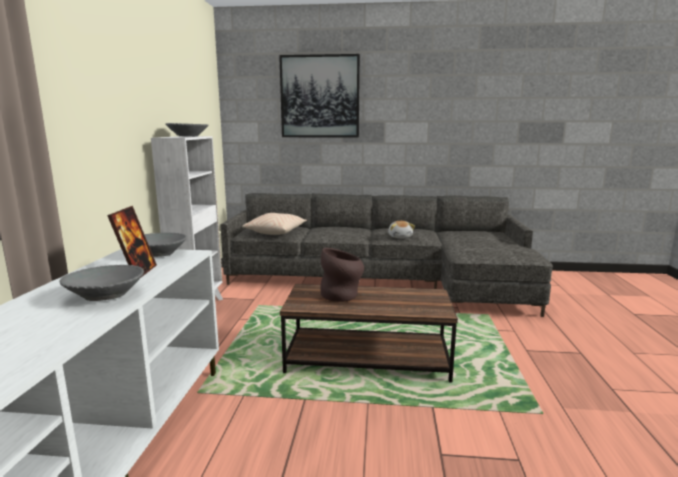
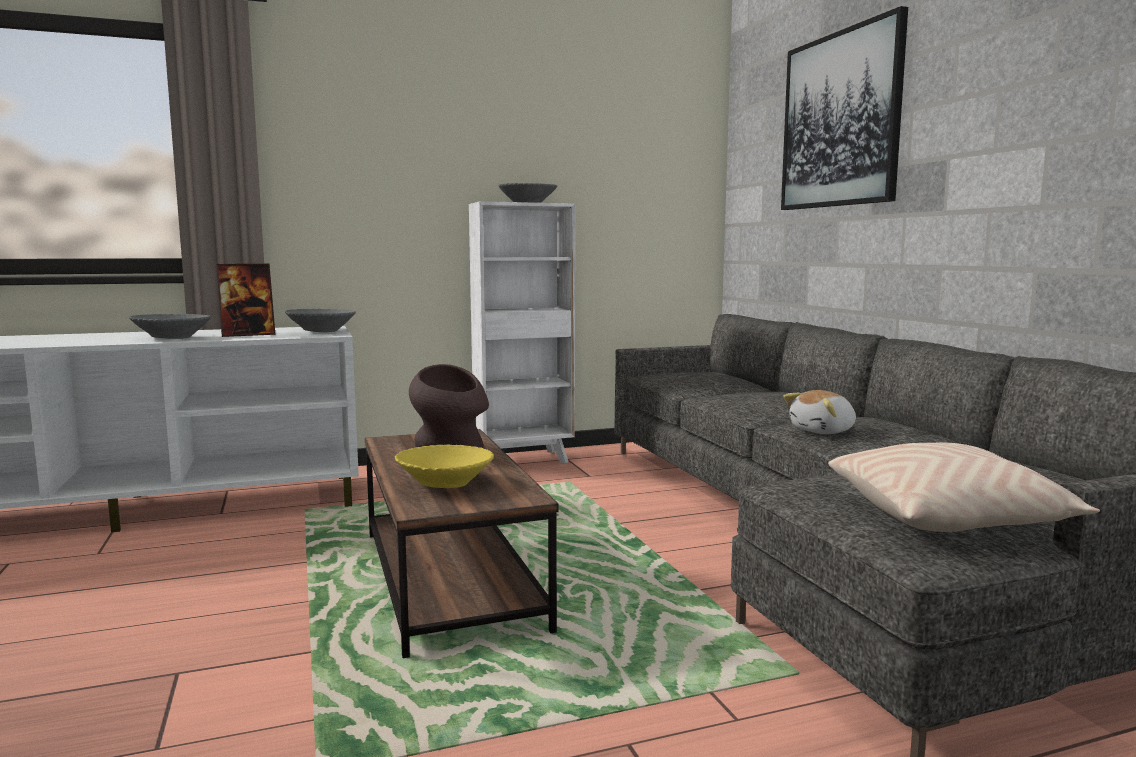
camera: 65 degrees right, 5 degrees down
(276, 232) = (689, 380): beige pillow -> beige pillow (948, 518)
(402, 303) = (445, 483): none -> yellow bowl

